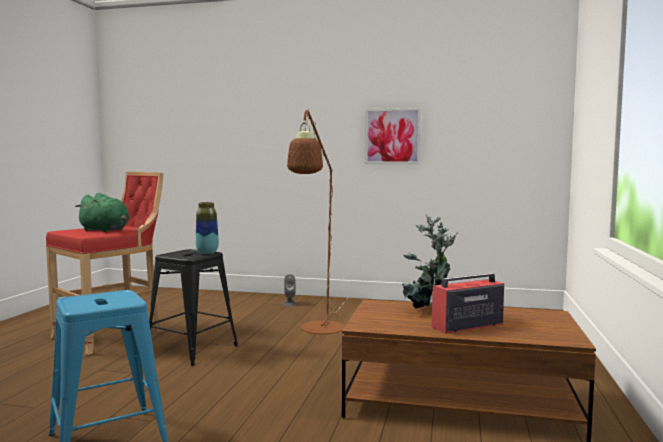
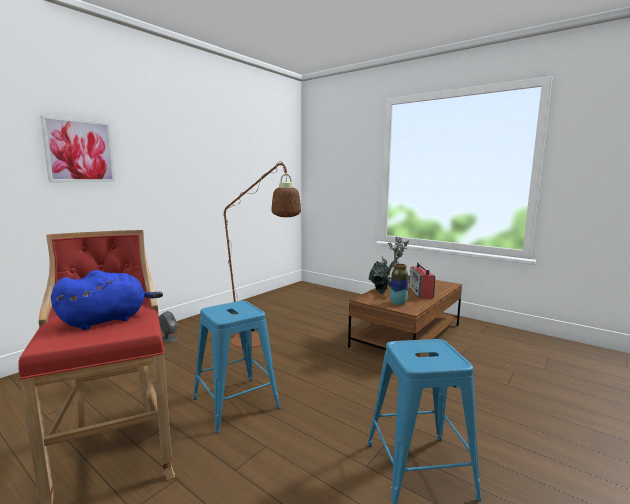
camera: 65 degrees left, 5 degrees up
(105, 230) = (108, 320): green plush toy -> blue plush toy
(192, 350) = (236, 403): black stool -> blue stool
(207, 253) = (240, 304): vase -> vase (398, 303)
(392, 136) = (214, 177): picture -> picture (80, 151)

